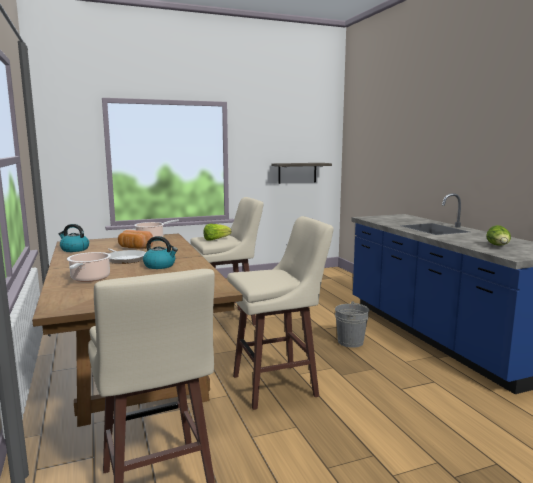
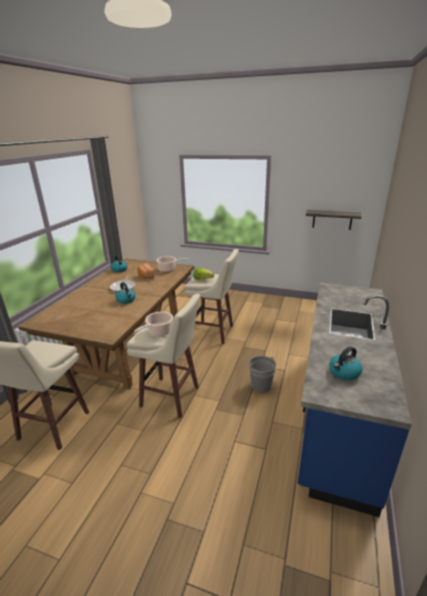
camera: 40 degrees right, 15 degrees up
(89, 279) = (81, 301): cooking pot -> cooking pot (159, 331)
(499, 246) = (344, 373): lettuce -> kettle

